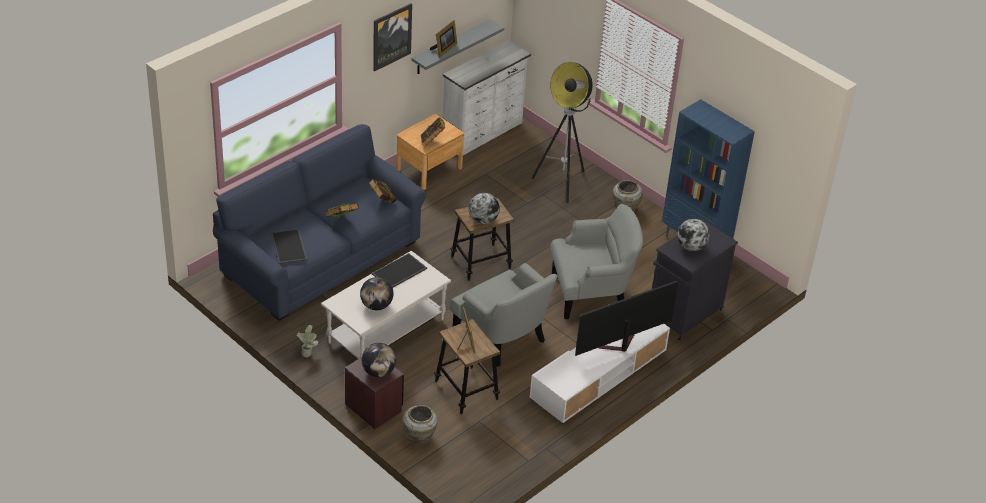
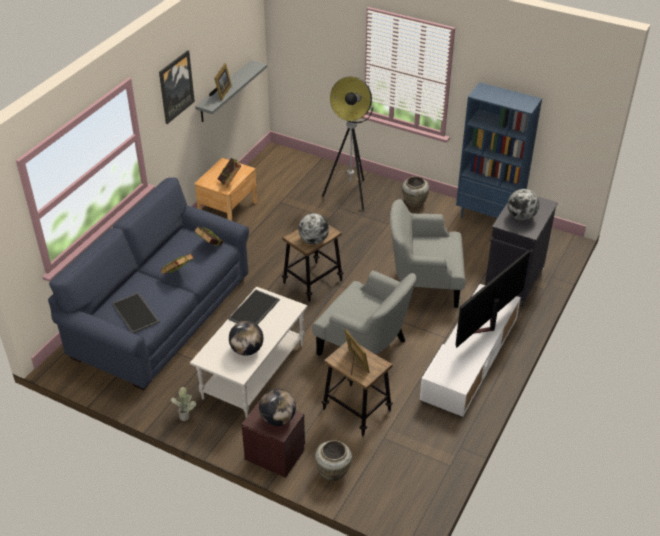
camera: 15 degrees left, 0 degrees up
(483, 133) = (262, 168): white dresser -> none
(591, 293) = (424, 284): grey armchair -> grey armchair turned 150 degrees counterclockwise

